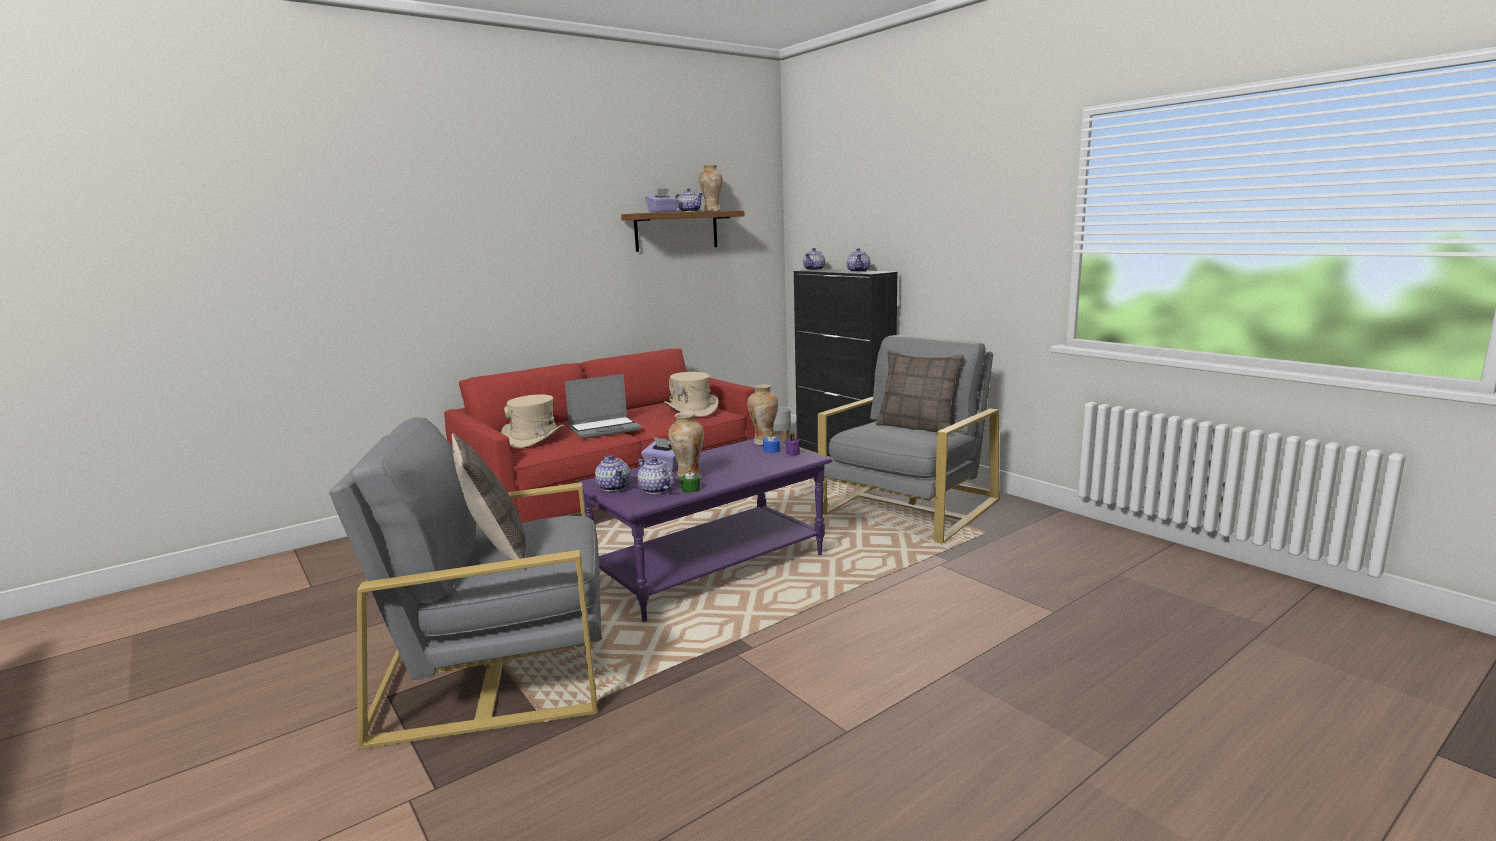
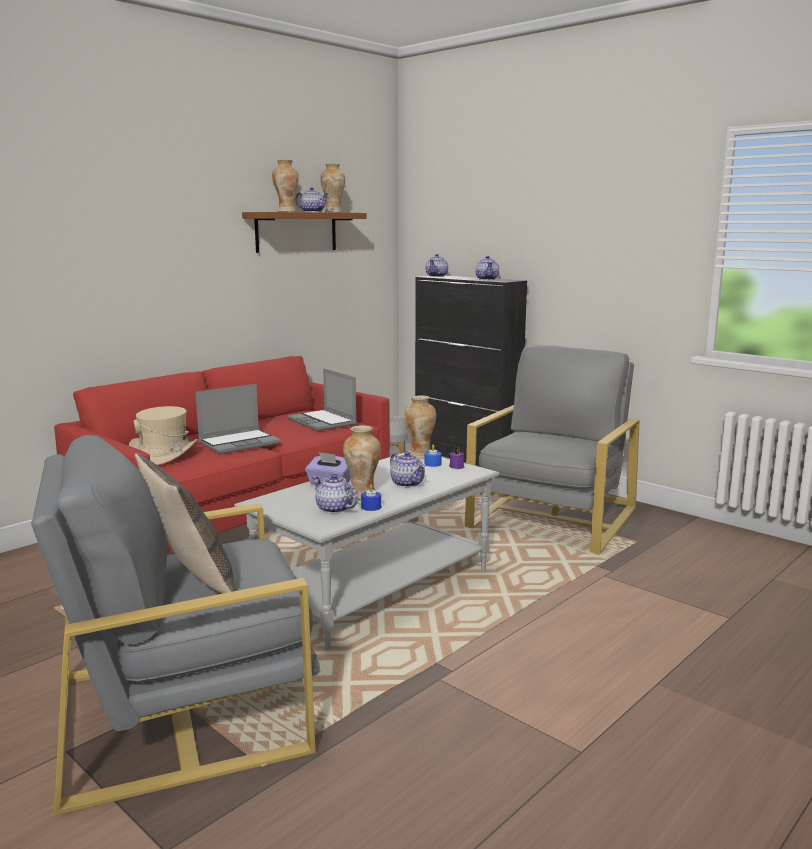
camera: 10 degrees left, 0 degrees up
(614, 487) = (286, 507): teapot -> teapot (407, 483)
(663, 212) = (286, 211): purple tissue box -> vase
(690, 489) = (371, 507): green candle -> blue candle
(691, 410) = (323, 422): beige hat -> laptop
(710, 568) = (375, 589): purple coffee table -> grey coffee table
(917, 427) = (564, 437): pillow -> none

